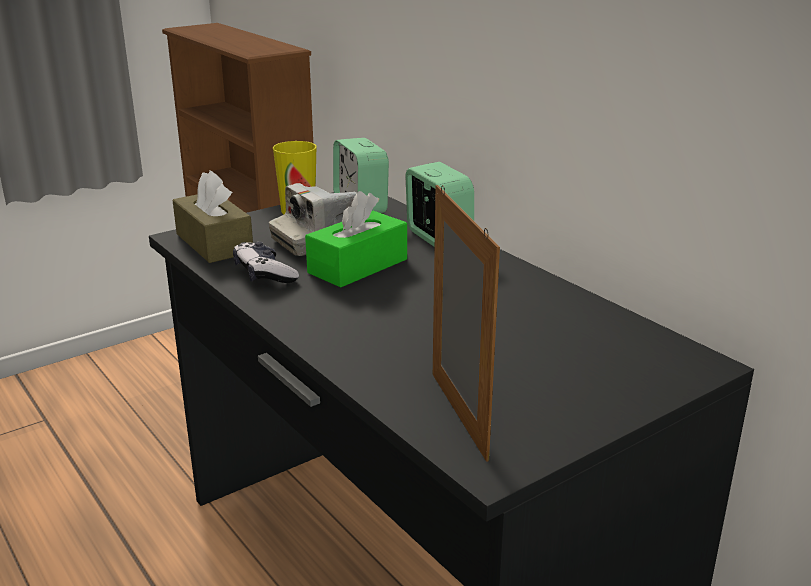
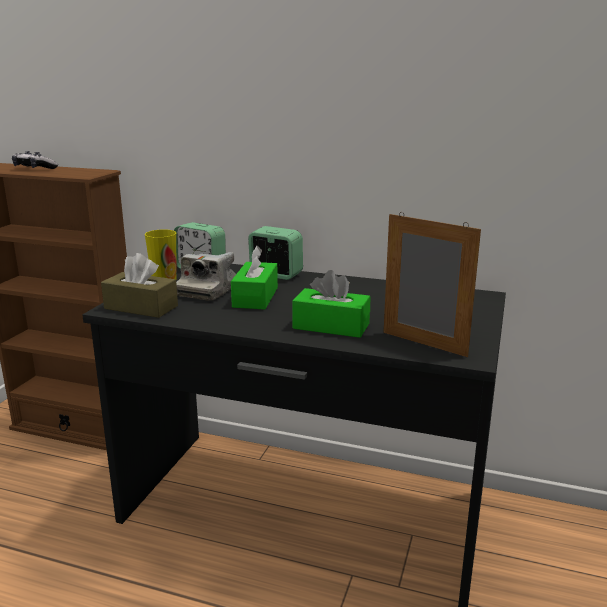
camera: 35 degrees left, 5 degrees down
(264, 274) = (206, 314): game controller -> game controller (34, 168)
(379, 340) = (331, 326): none -> green tissue box

